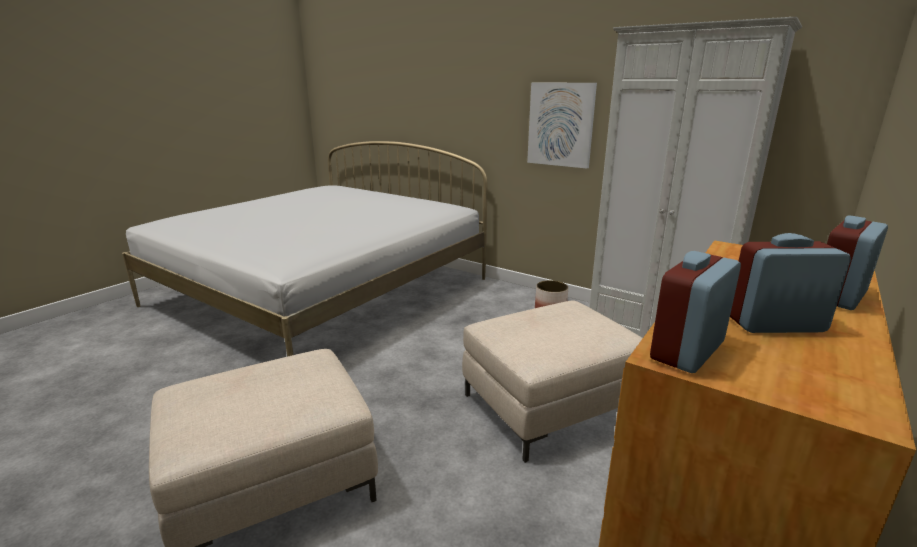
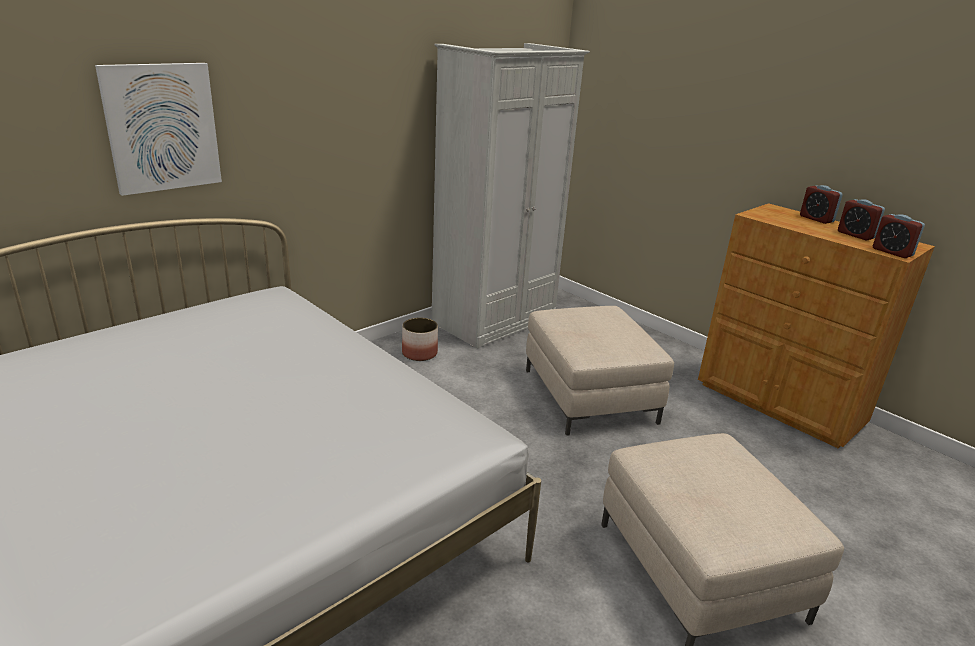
camera: 80 degrees left, 5 degrees up
(560, 124) = (364, 146): picture -> picture (162, 127)
(775, 324) = (855, 235): alarm clock -> alarm clock turned 45 degrees counterclockwise

